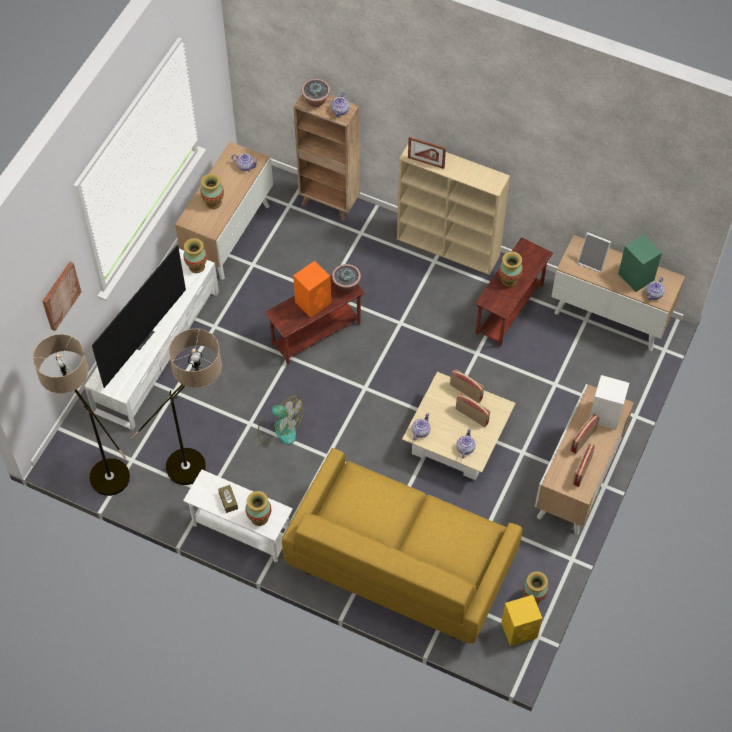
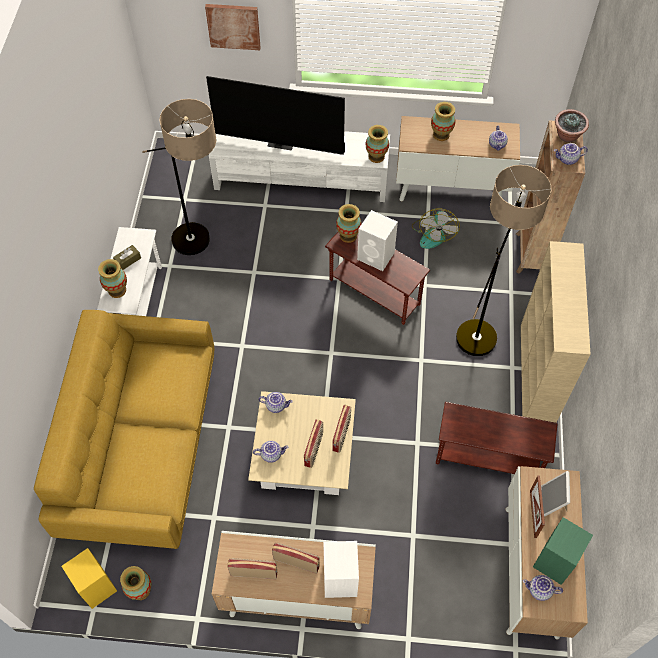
camera: 70 degrees right, 0 degrees up
(99, 467) = (169, 180): floor lamp -> floor lamp (482, 325)
(279, 428) = (258, 297): fan -> fan (433, 233)
(313, 302) = (376, 256): orange speaker -> white speaker
(346, 285) = (409, 277): potted plant -> none
(426, 162) = (559, 267): picture frame -> picture frame (533, 514)
(509, 280) = (492, 427): vase -> vase (348, 235)

